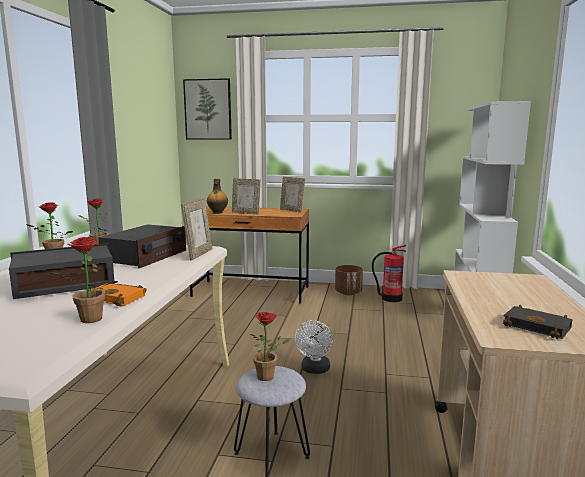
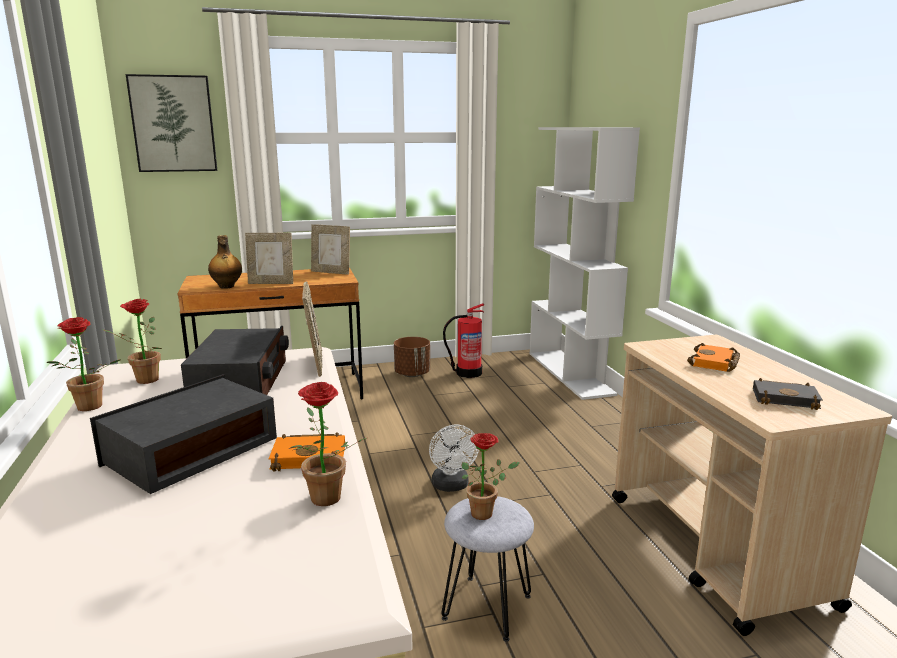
camera: 25 degrees left, 5 degrees up
(507, 293) = (715, 363): none -> orange book

